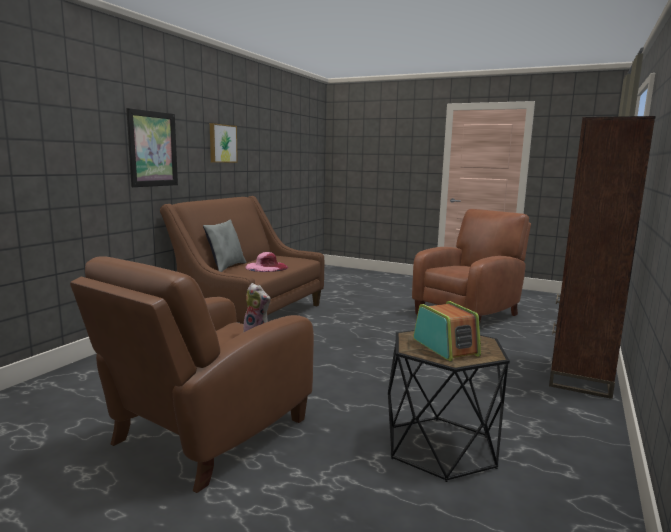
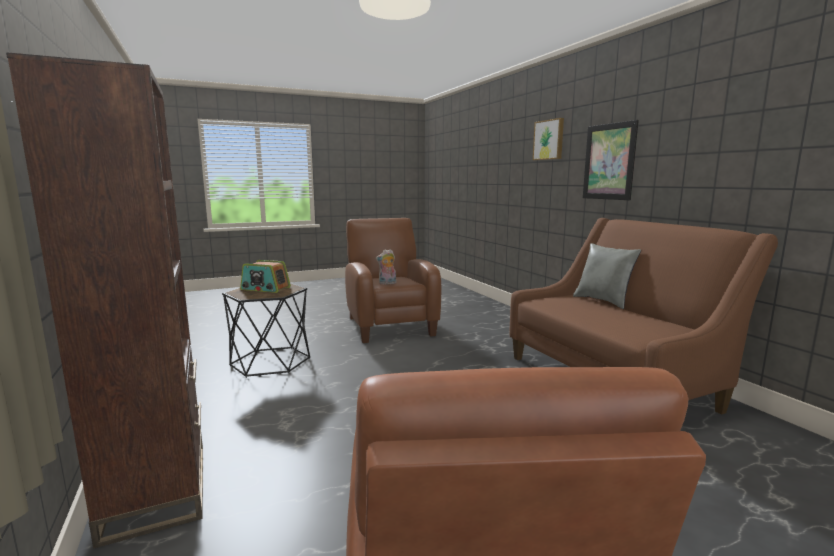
camera: 130 degrees right, 0 degrees up
(222, 143) = (721, 144): picture -> picture (549, 140)
(266, 267) = (592, 313): pink hat -> none

